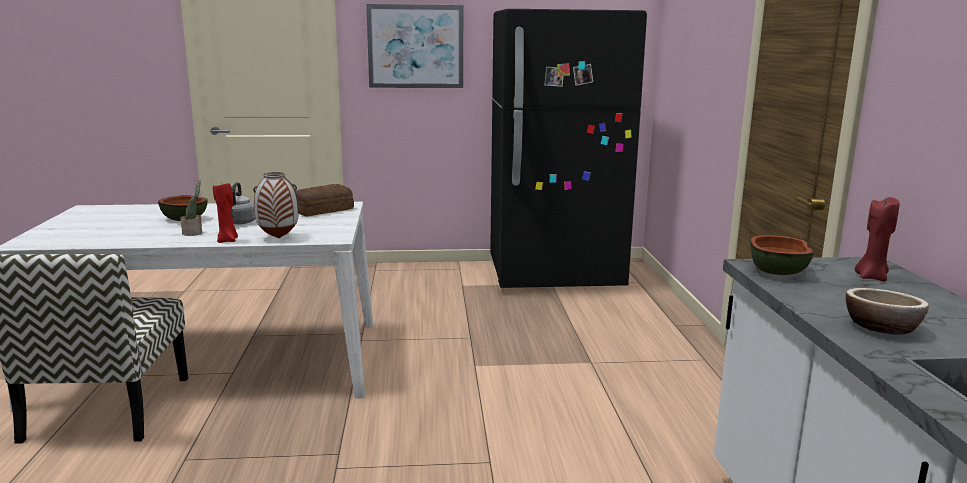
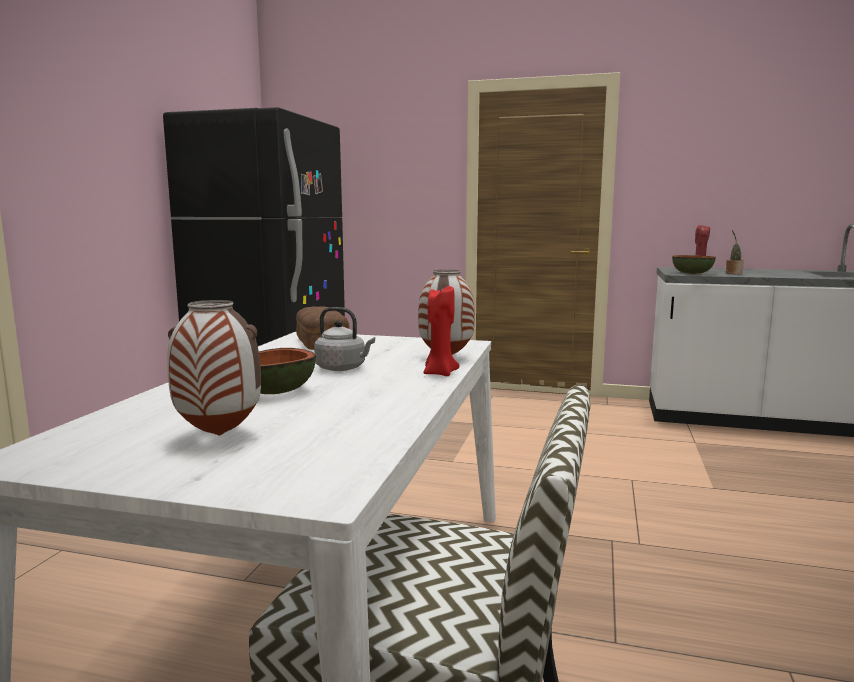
camera: 70 degrees left, 5 degrees down
(105, 223) = (218, 435): none -> vase
(194, 233) = (377, 386): potted plant -> potted plant (733, 273)
(415, 46) = (90, 146): picture -> none
(881, 328) = (782, 274): bowl -> none

